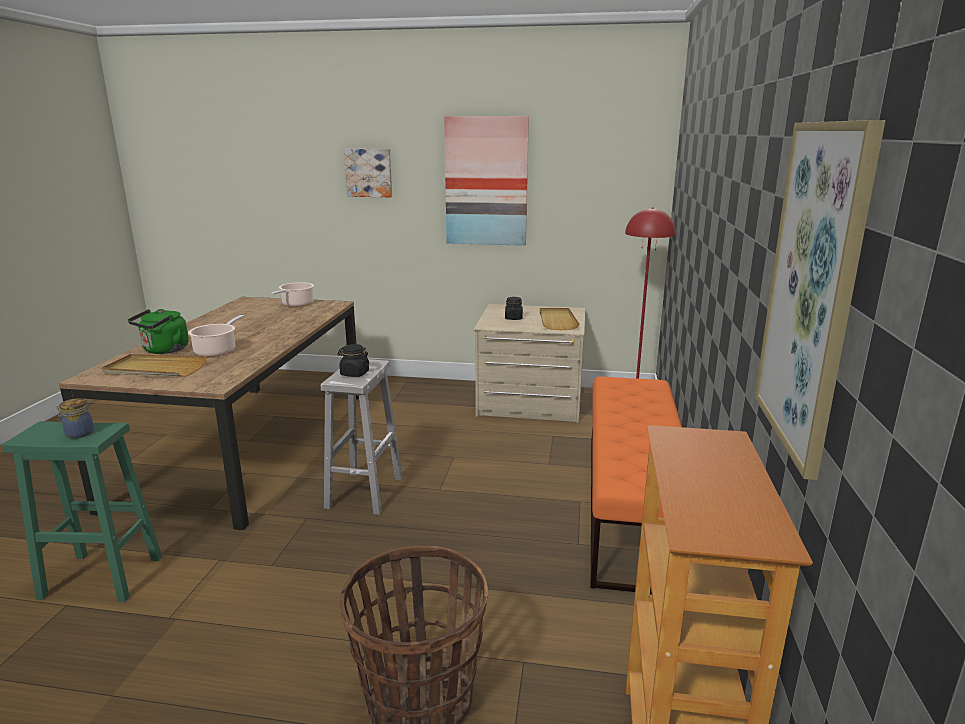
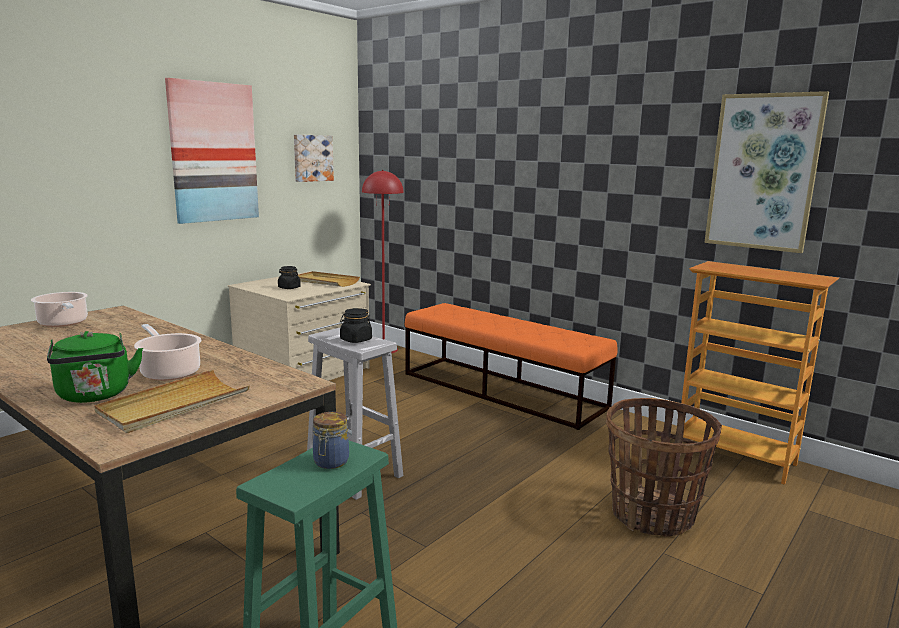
camera: 60 degrees left, 5 degrees down
(369, 173) = (70, 142): picture -> picture (312, 158)

